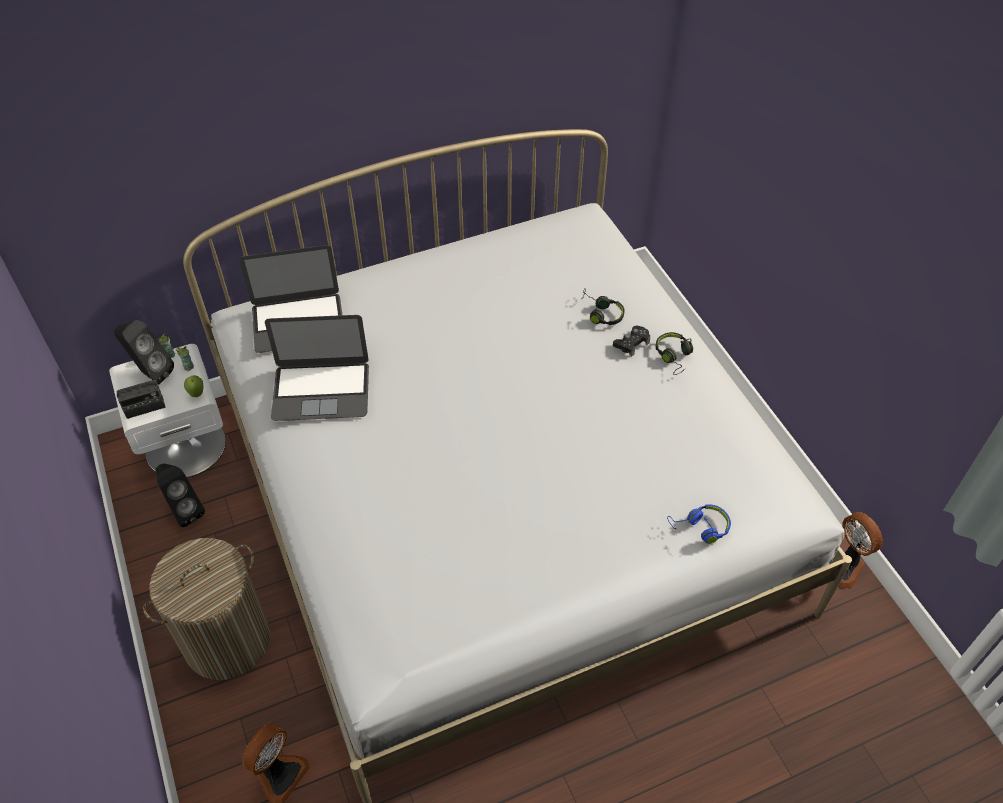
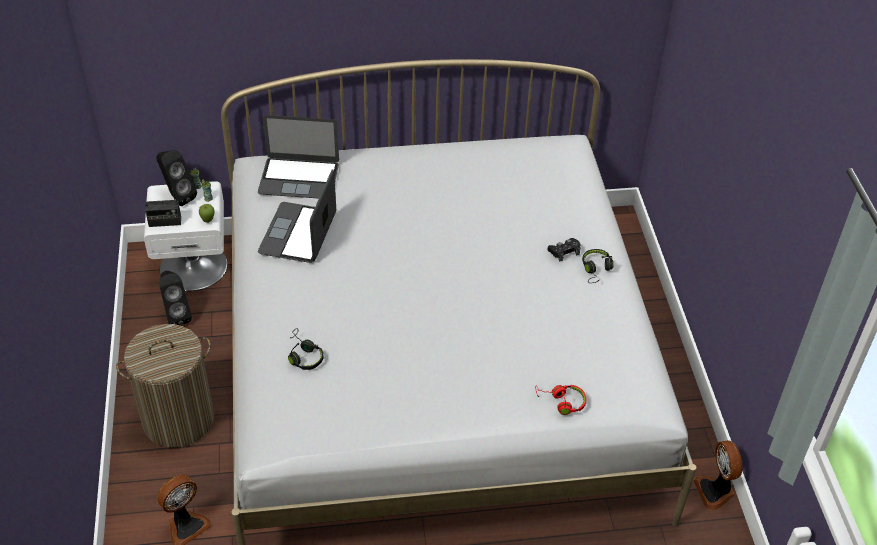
camera: 15 degrees right, 5 degrees down
(321, 391) = (298, 233): laptop -> laptop turned 90 degrees clockwise
(601, 313) = (548, 222): black headphones -> black headphones (303, 355)
(700, 527) = (561, 402): blue headphones -> red headphones

